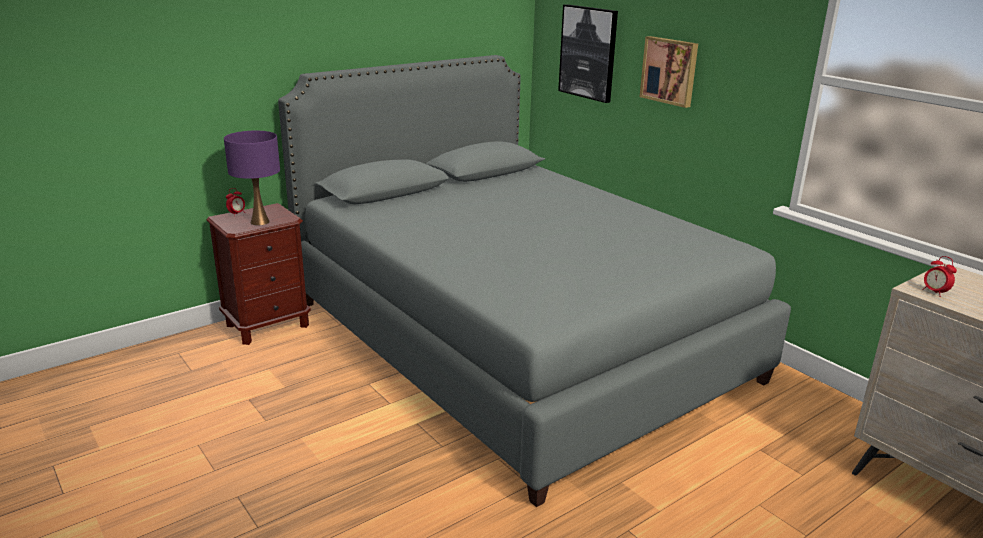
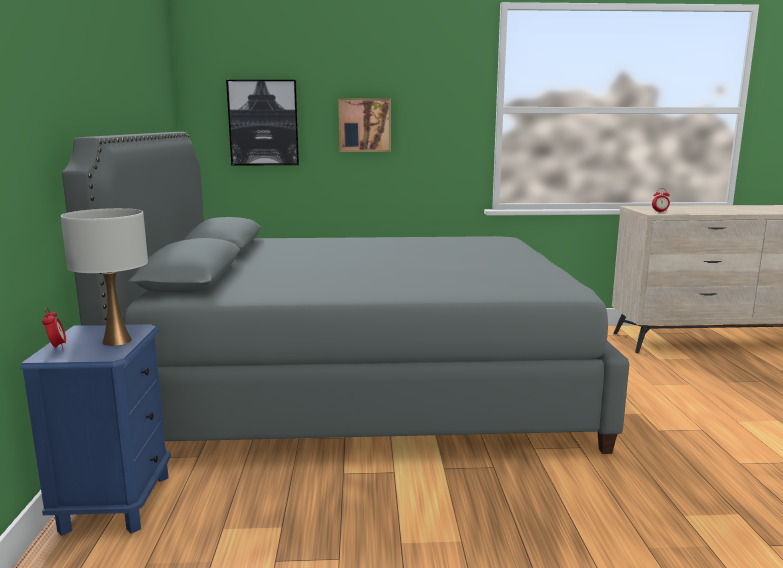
camera: 55 degrees left, 10 degrees down
(260, 222) = (117, 341): purple table lamp -> white table lamp
(268, 325) = (116, 503): brown nightstand -> blue nightstand

